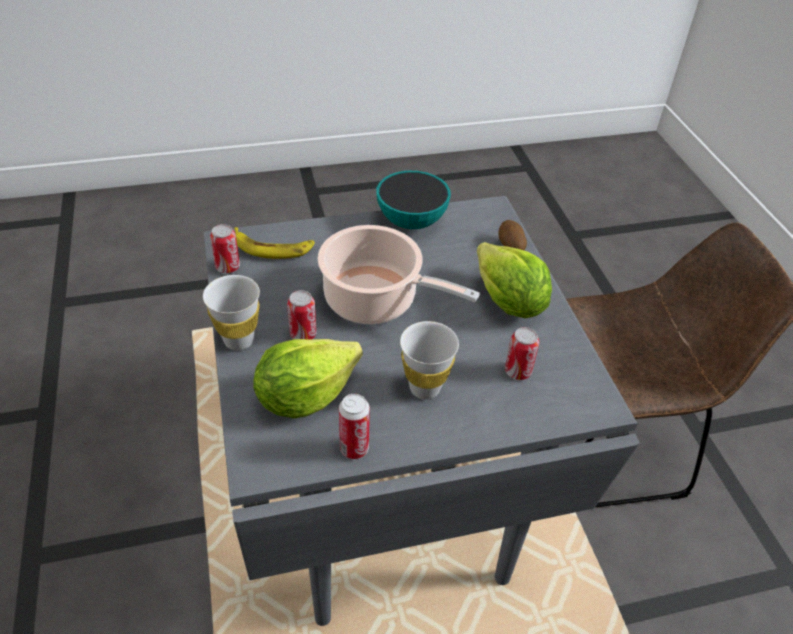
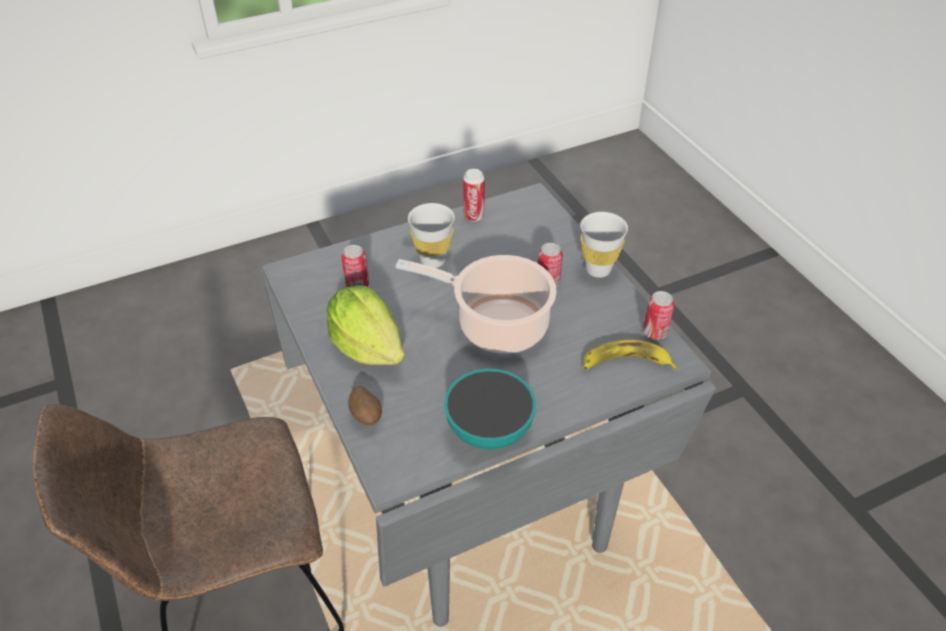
camera: 170 degrees right, 0 degrees up
(305, 396) = (523, 240): lettuce -> none

